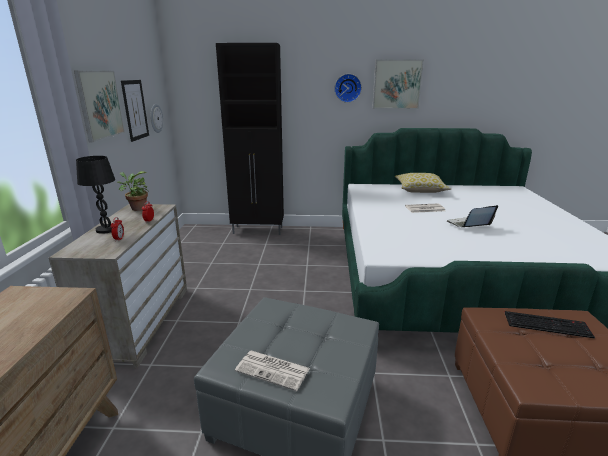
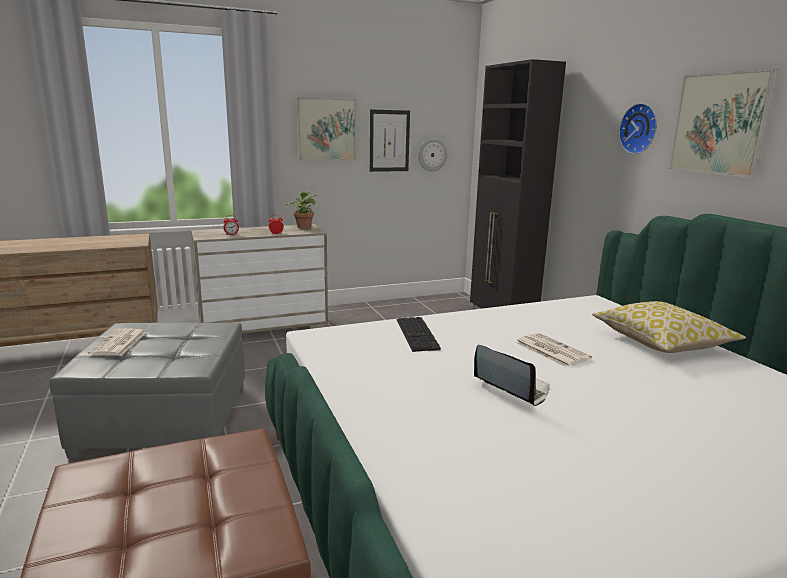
camera: 65 degrees right, 5 degrees down
(107, 229) = (249, 229): black table lamp -> none
(547, 324) = (235, 498): keyboard -> keyboard (418, 334)

